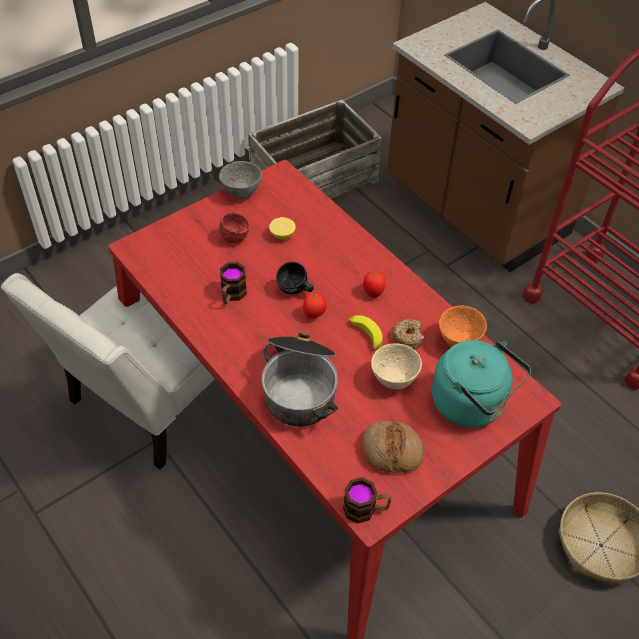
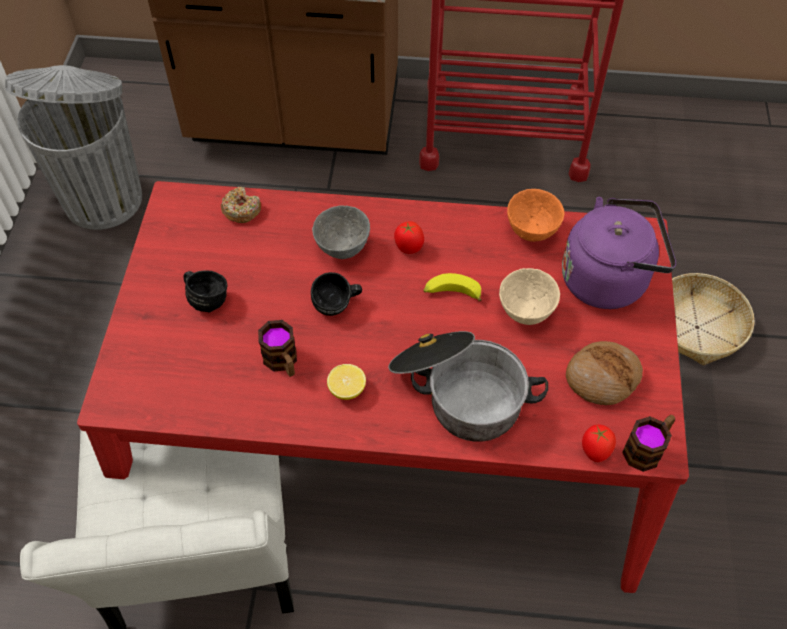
camera: 45 degrees left, 5 degrees up
(236, 235) = (206, 298): red mug -> black mug
(242, 193) = (156, 250): grey bowl -> grey bowl (344, 249)
(282, 235) = (254, 261): lemon -> lemon (347, 389)
(313, 178) = (104, 197): crate -> grey trash can
(314, 314) = (383, 313): tomato -> tomato (595, 451)
(407, 337) = (488, 265): donut -> donut (241, 210)
(472, 404) = (609, 279): turquoise kettle -> purple kettle

